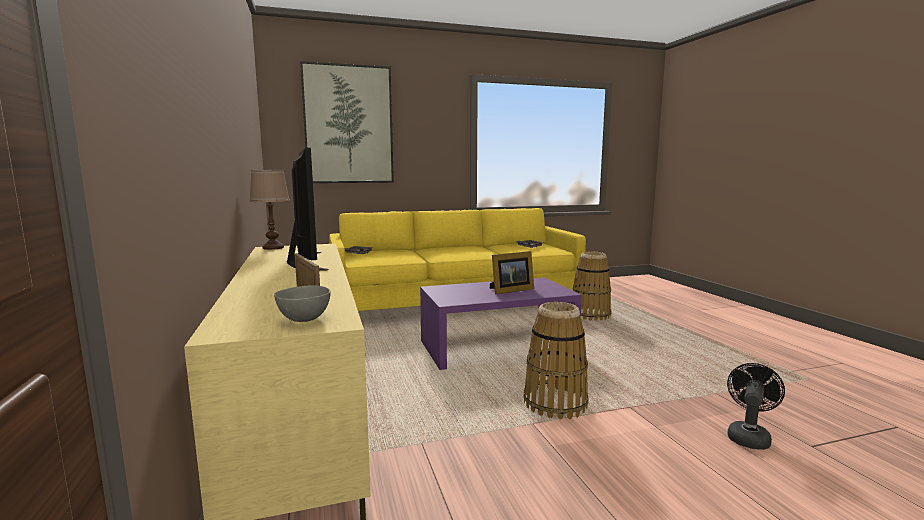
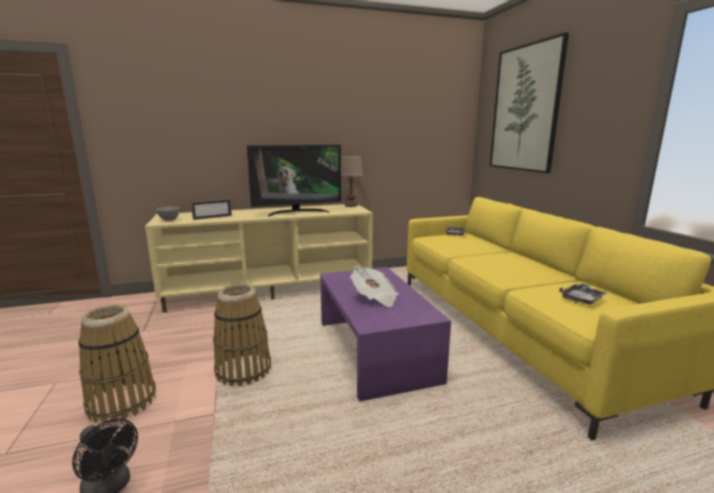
camera: 90 degrees right, 5 degrees up
(510, 290) = (374, 298): picture frame -> newspaper
(590, 315) = (540, 443): basket -> basket (122, 402)

